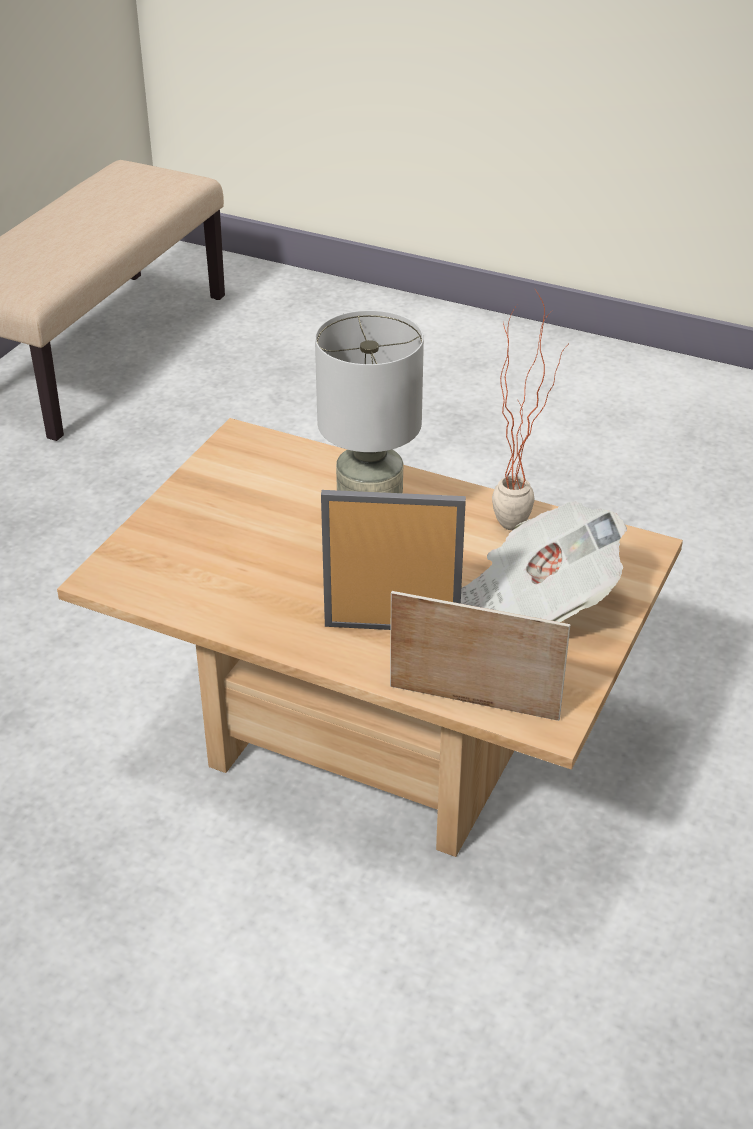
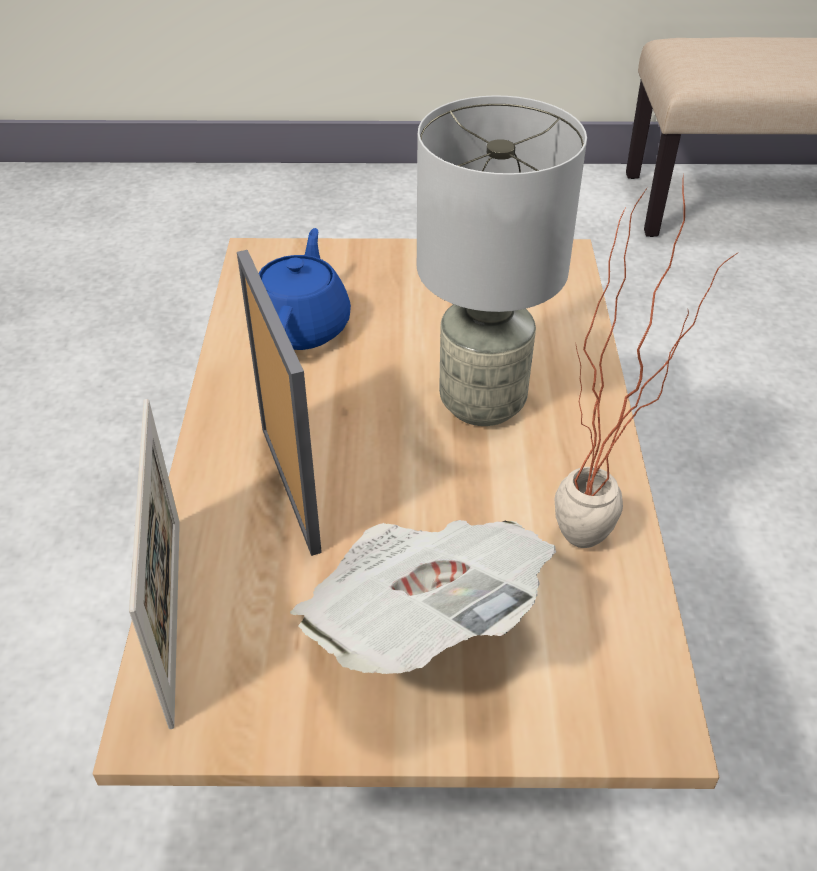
camera: 65 degrees right, 5 degrees up
(219, 579) = (302, 326): none -> blue teapot

